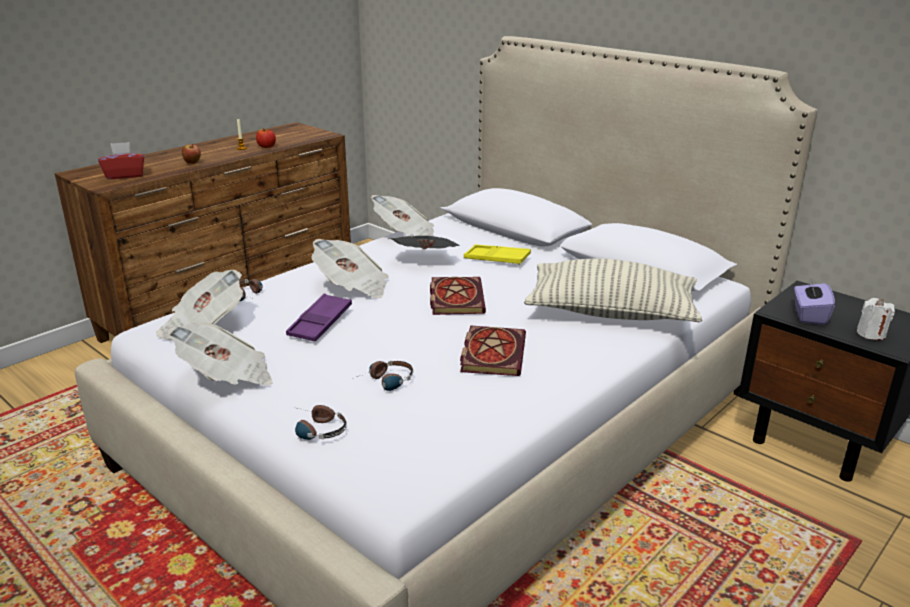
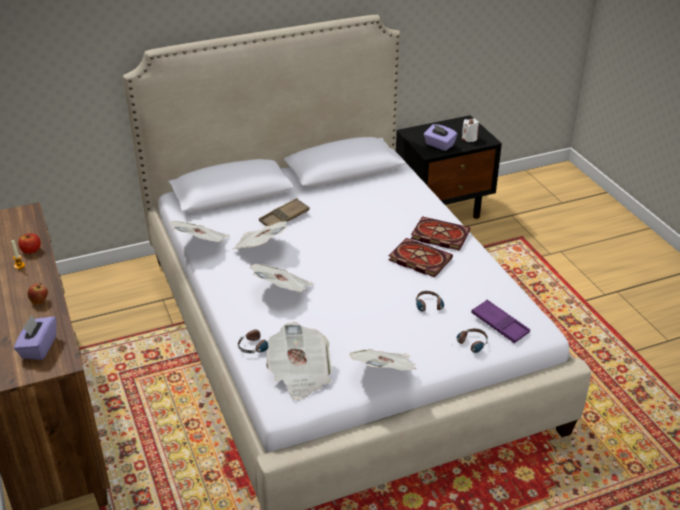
camera: 65 degrees left, 10 degrees up
(125, 175) = (38, 348): red tissue box -> purple tissue box
(320, 323) = (335, 316): purple tray -> purple tray (499, 325)
(455, 298) = (335, 252): book -> book (438, 235)
(497, 259) = (284, 217): yellow tray -> brown tray
(611, 313) = (396, 202): pillow -> none

